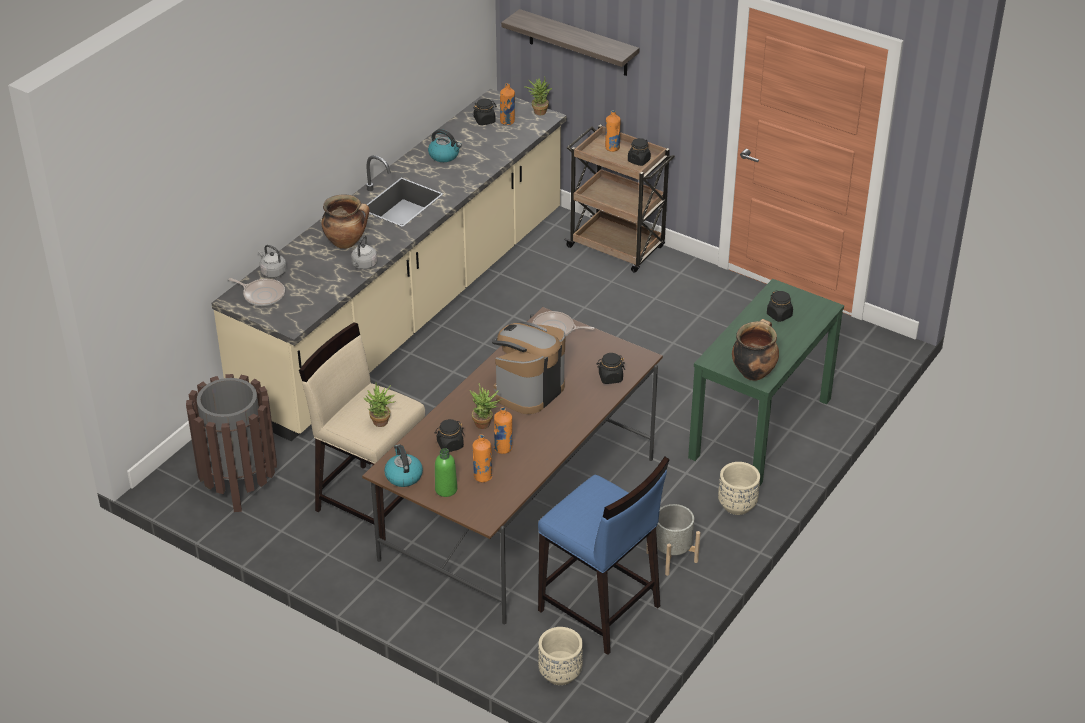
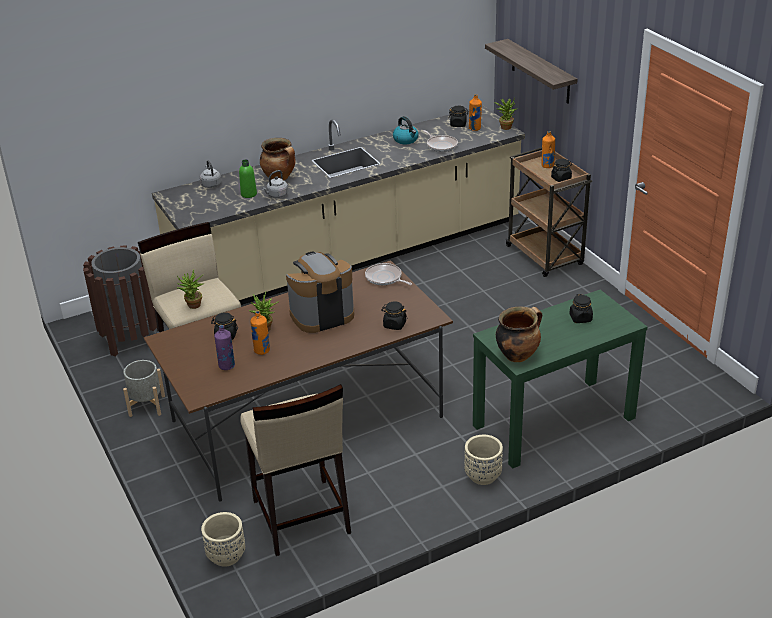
camera: 30 degrees right, 5 degrees down
(262, 295) = (189, 196): frying pan -> frying pan (441, 145)
(403, 476) = (171, 346): kettle -> none
(446, 489) = (191, 366): green bottle -> green bottle (249, 194)
(482, 476) = (227, 366): orange bottle -> purple bottle
(599, 609) = (300, 517): blue stool -> beige stool
(672, 557) = (394, 498): grey planter -> grey planter (147, 406)

